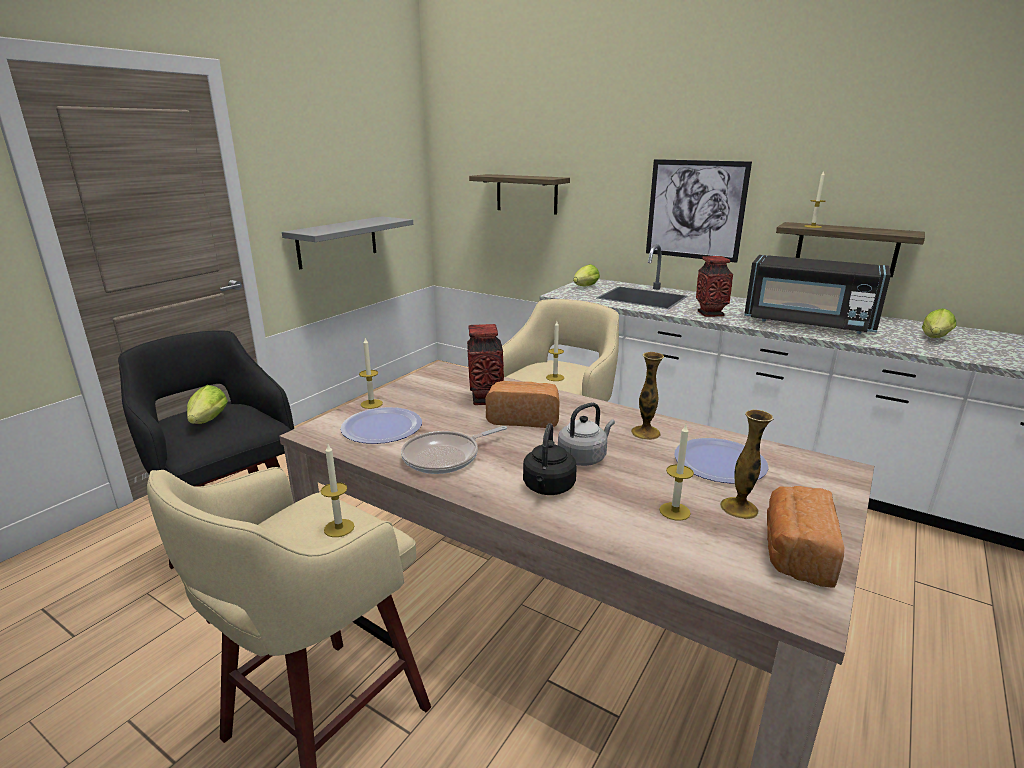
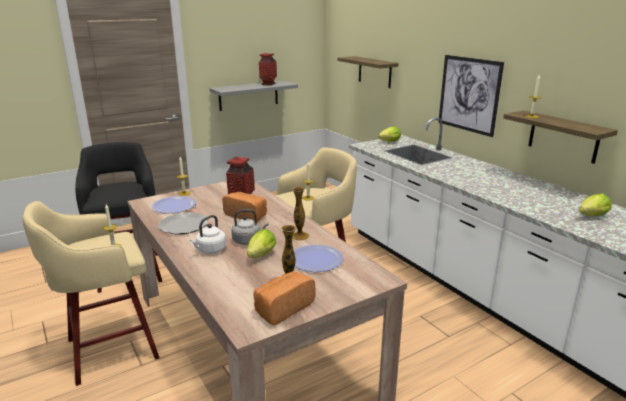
camera: 25 degrees right, 0 degrees up
(207, 422) = (113, 189): lettuce -> lettuce (260, 256)
(445, 457) = (184, 226): frying pan -> plate
(548, 488) = (210, 250): black kettle -> white kettle
(674, 511) = (254, 275): candle -> none
(710, 314) = (444, 172): vase -> vase (268, 84)
(807, 323) = (507, 189): black microwave -> none

